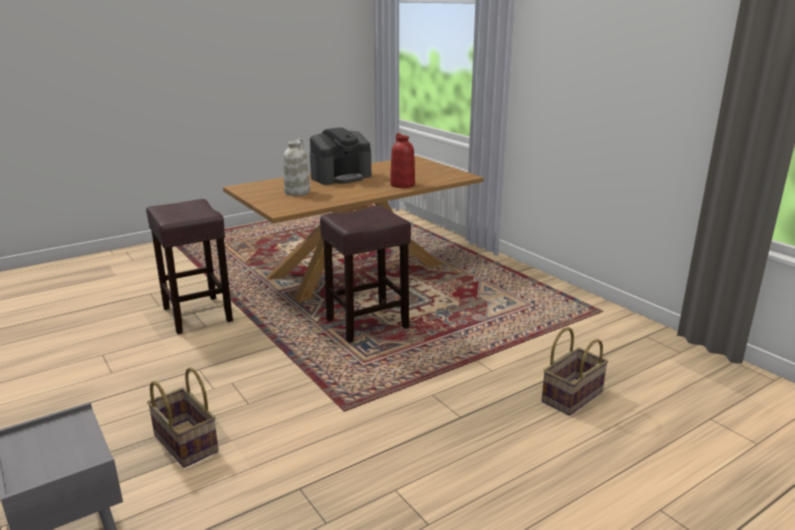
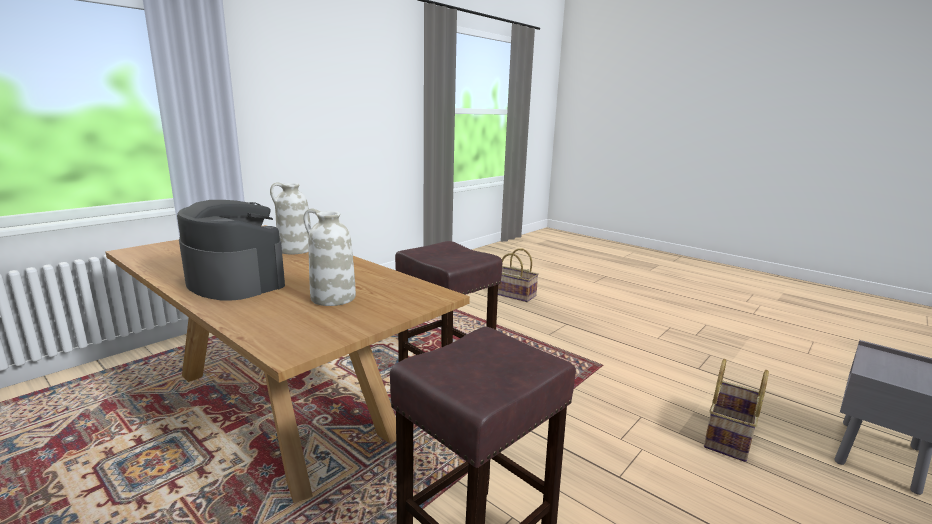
camera: 105 degrees left, 5 degrees down
(402, 184) = (295, 250): red vase -> white vase

